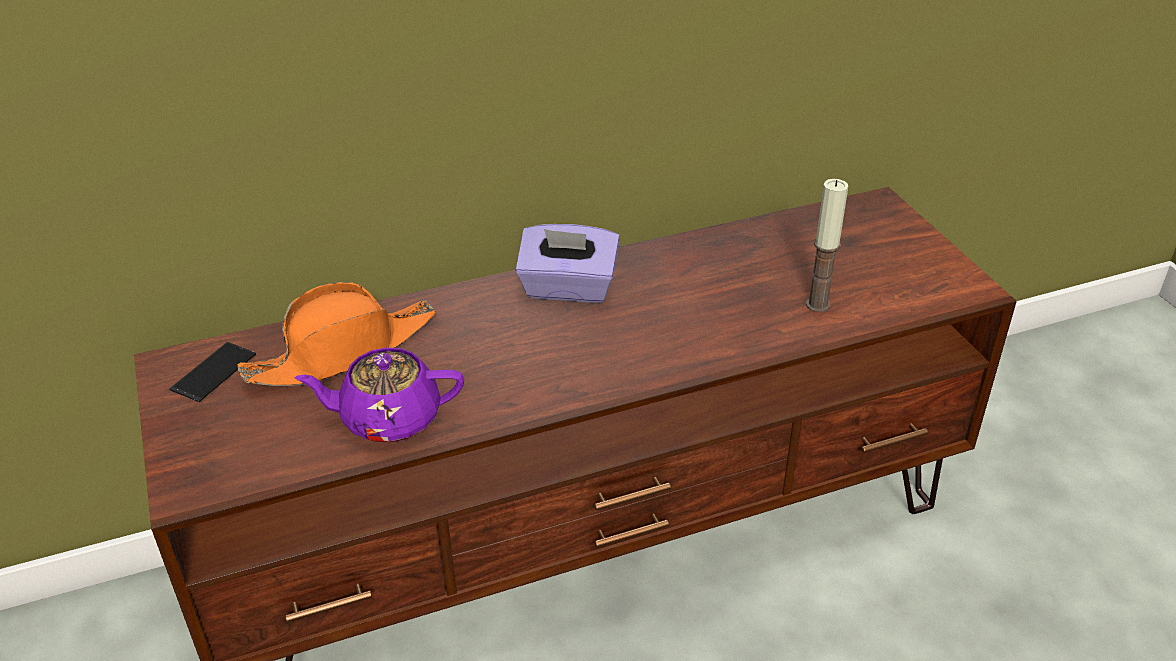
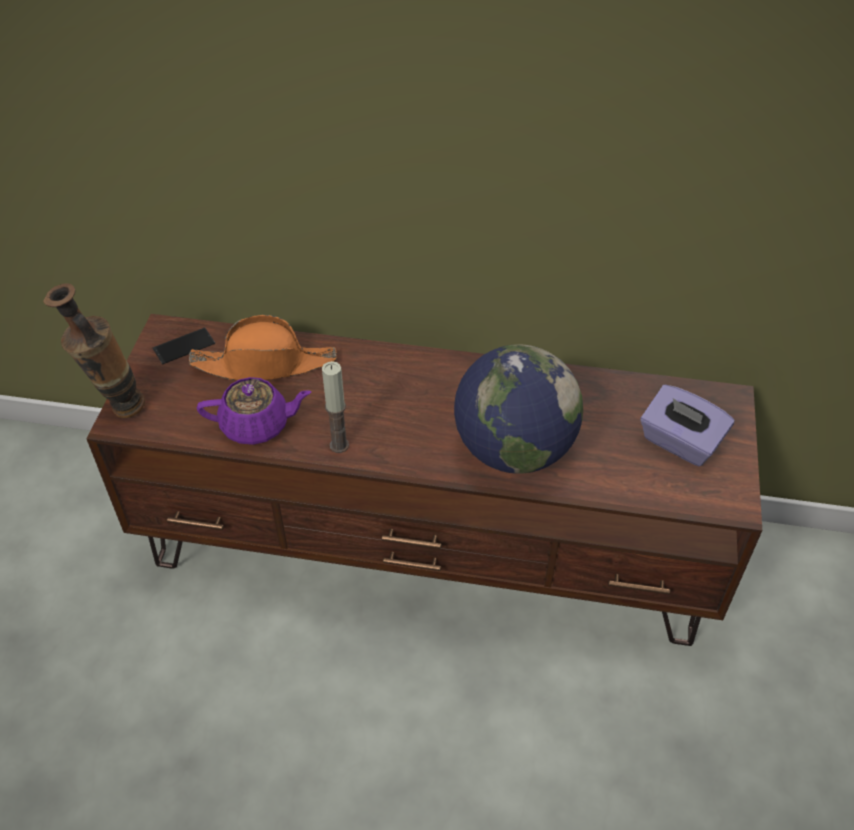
camera: 30 degrees right, 10 degrees up
(172, 476) = (117, 409): none -> vase
(389, 418) = (257, 425): purple teapot -> purple teapot turned 150 degrees clockwise
(568, 288) = (439, 376): purple tissue box -> purple tissue box (679, 442)
(714, 326) = (513, 450): none -> globe
(817, 305) = (602, 465): candle -> candle (339, 445)

